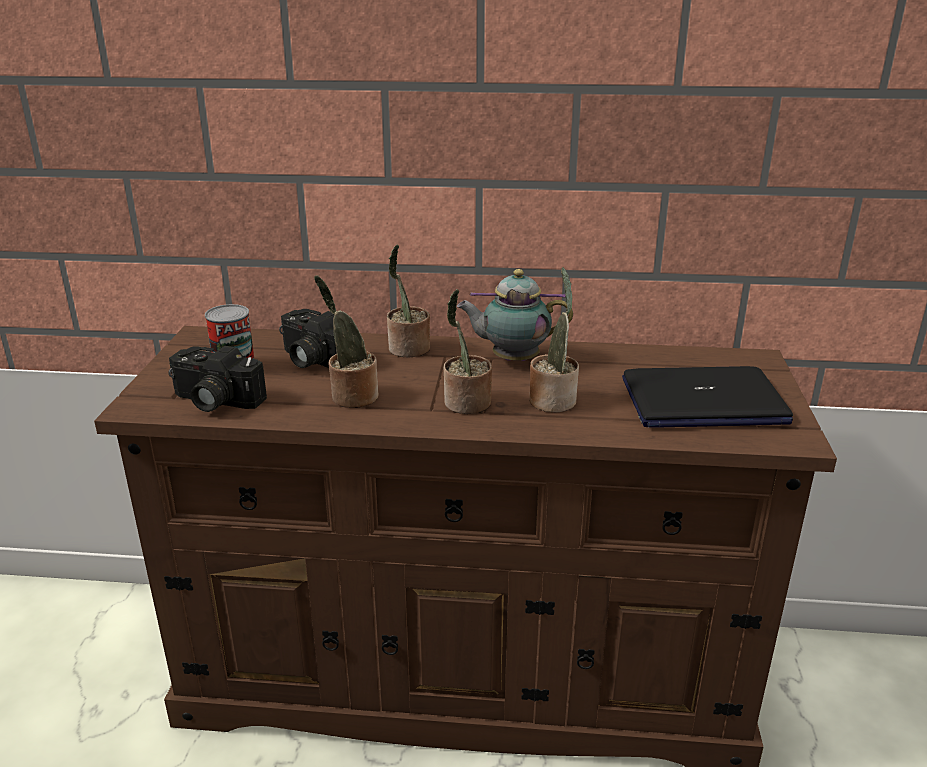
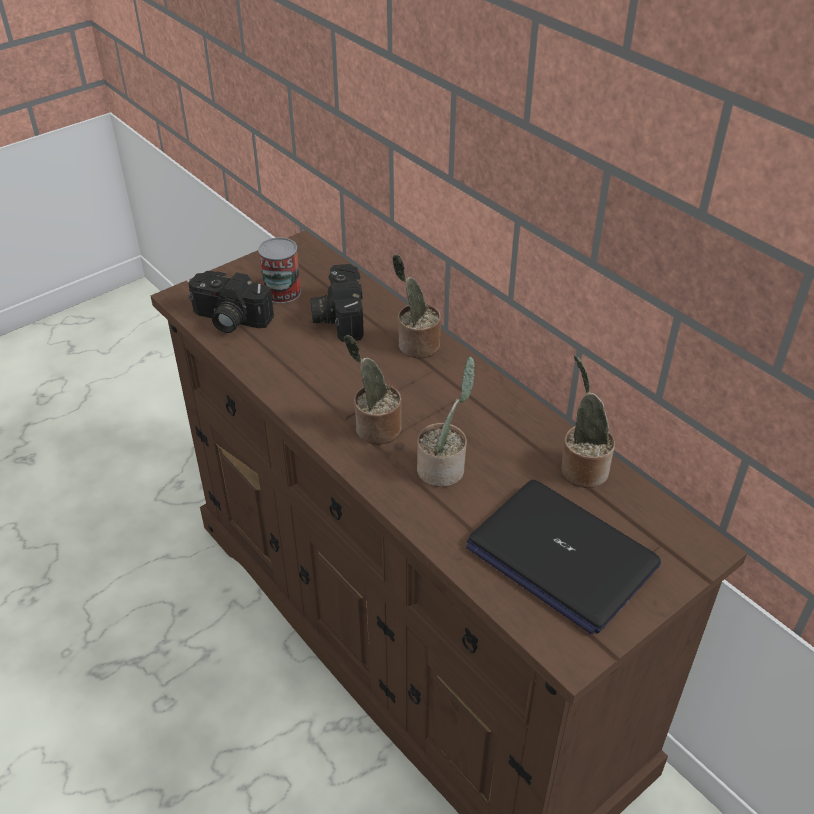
camera: 45 degrees right, 15 degrees up
(214, 401) = (228, 320): camera -> camera turned 45 degrees counterclockwise
(351, 396) = (312, 370): potted plant -> potted plant (581, 468)
(512, 359) = (477, 406): teapot -> none

